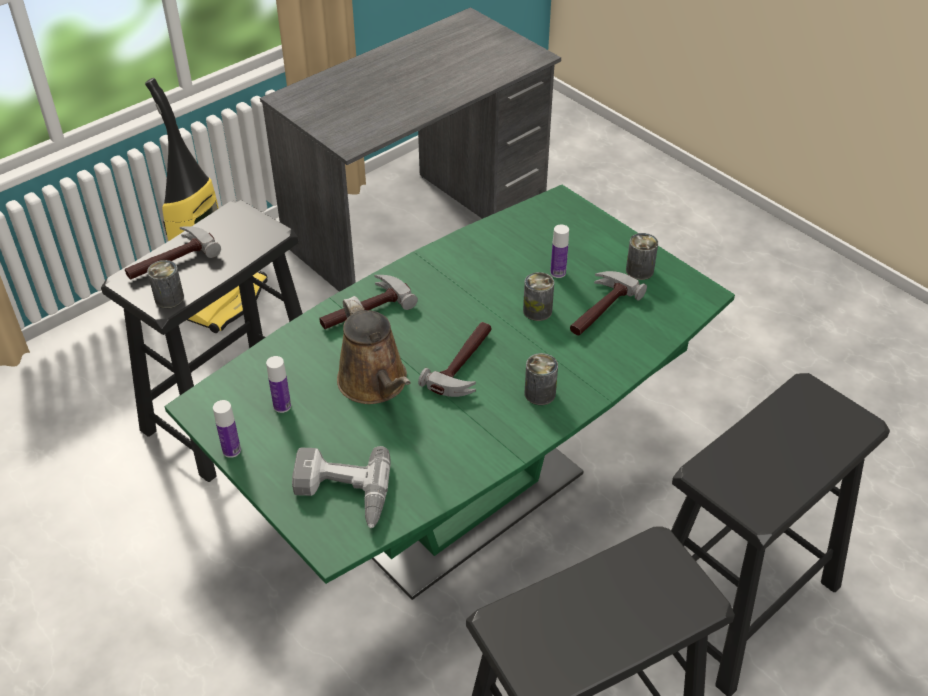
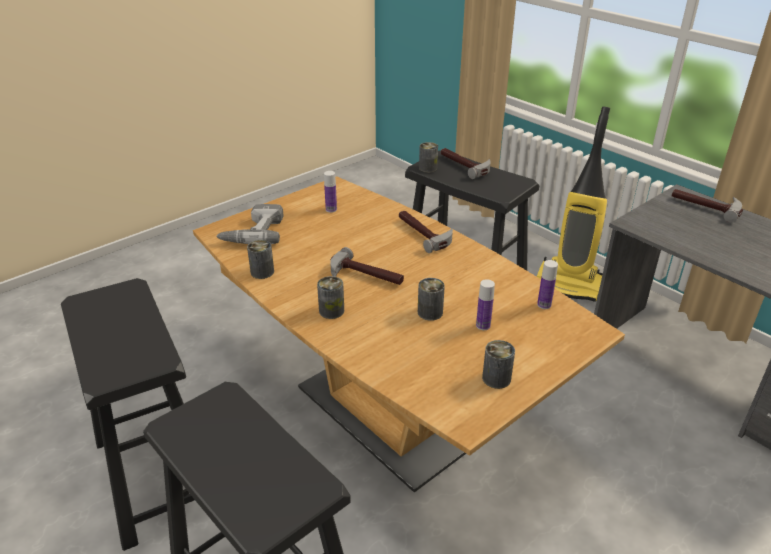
camera: 90 degrees right, 10 degrees down
(231, 450) = (297, 197): bottle -> bottle (544, 305)
(375, 384) = (348, 240): brown watering can -> none
(454, 470) = (262, 272): none -> can
(464, 500) = (385, 414): green dining table -> brown dining table
(599, 309) = (435, 348): hammer -> hammer (706, 207)

